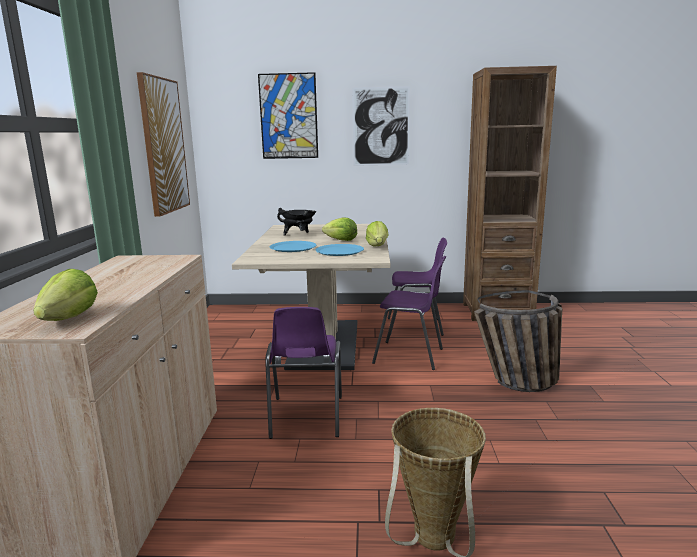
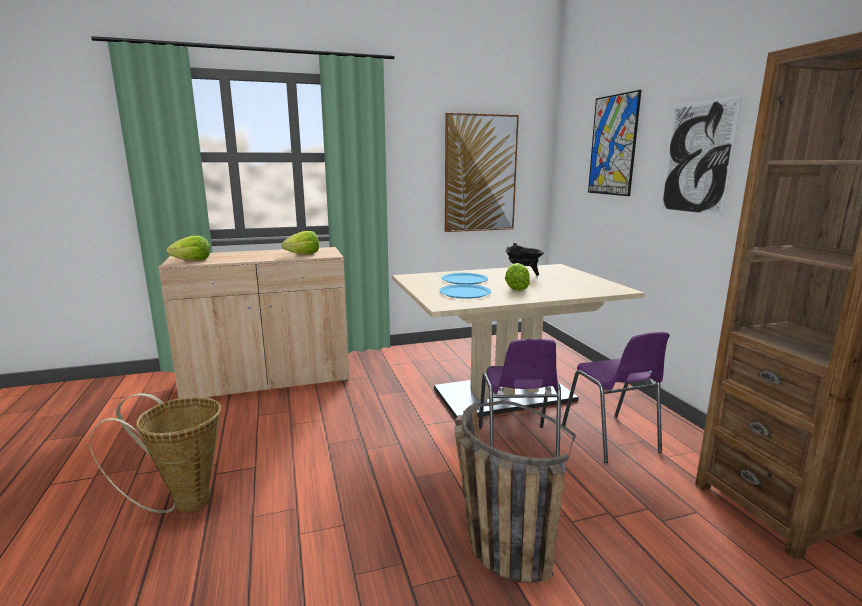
camera: 70 degrees right, 0 degrees up
(305, 418) = (354, 415): purple chair -> none
(377, 246) = (503, 301): lettuce -> lettuce (303, 254)

